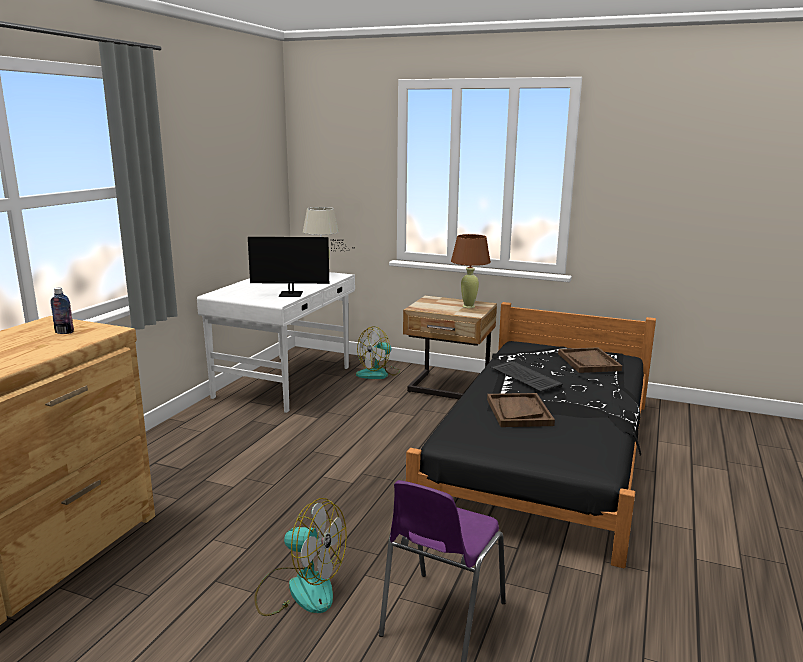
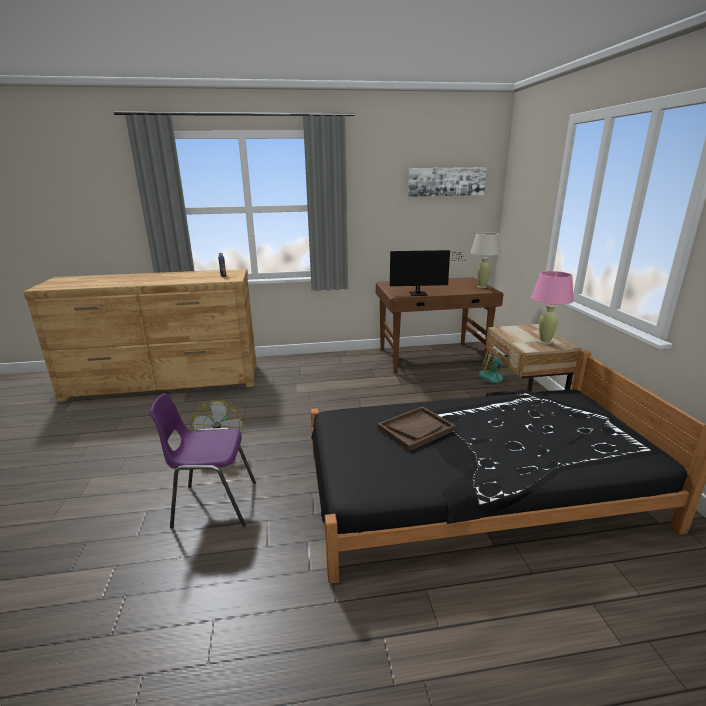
camera: 60 degrees right, 5 degrees up
(243, 147) = (446, 181): none -> picture
(285, 382) = (432, 358): white desk -> brown desk
(294, 294) = (421, 294): monitor -> monitor turned 60 degrees counterclockwise
(468, 306) = (544, 342): brown table lamp -> pink table lamp
(523, 377) = (490, 414): keyboard -> none
(588, 362) = (587, 436): brown tray -> none

